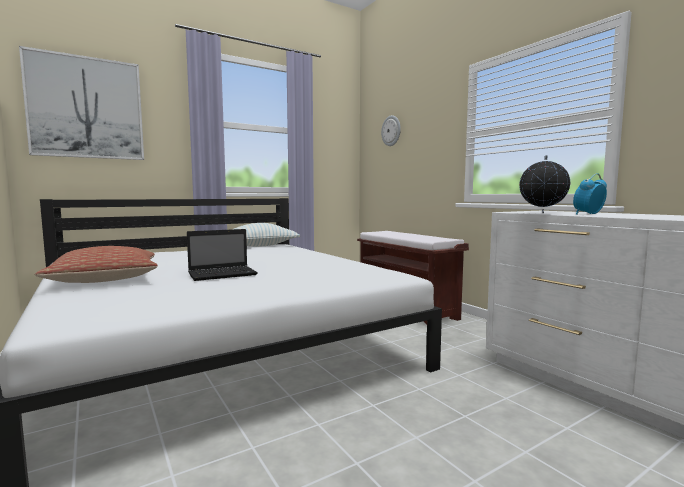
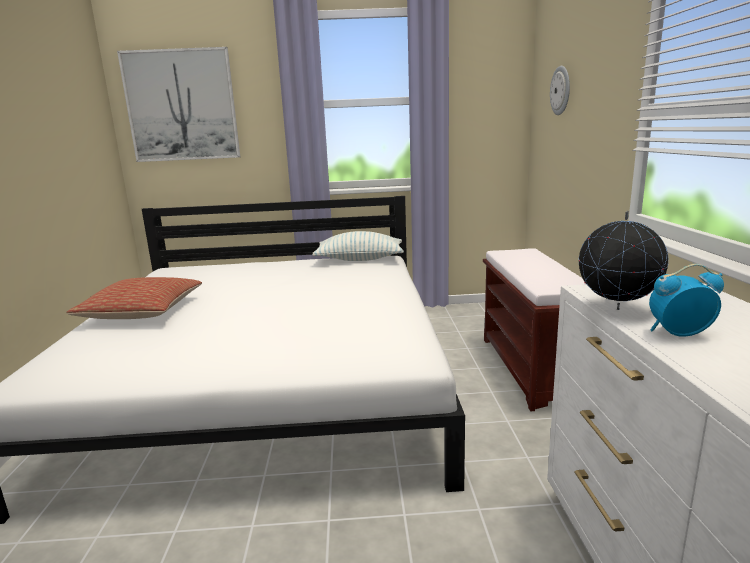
camera: 30 degrees right, 10 degrees up
(224, 274) = (240, 320): laptop -> none

